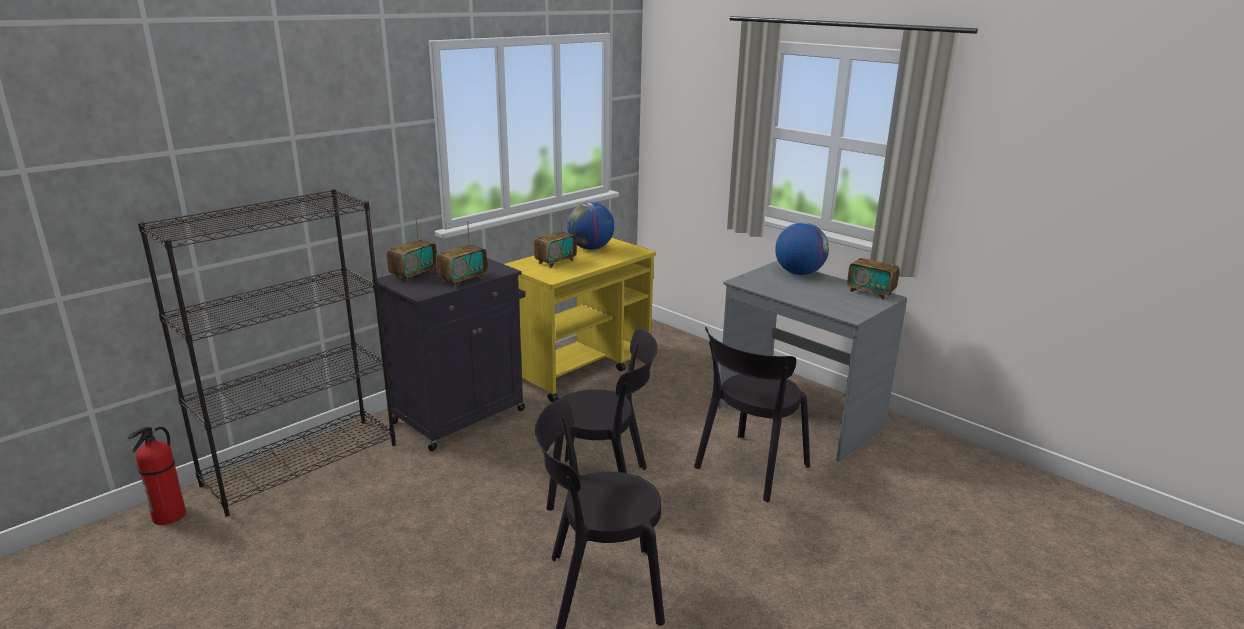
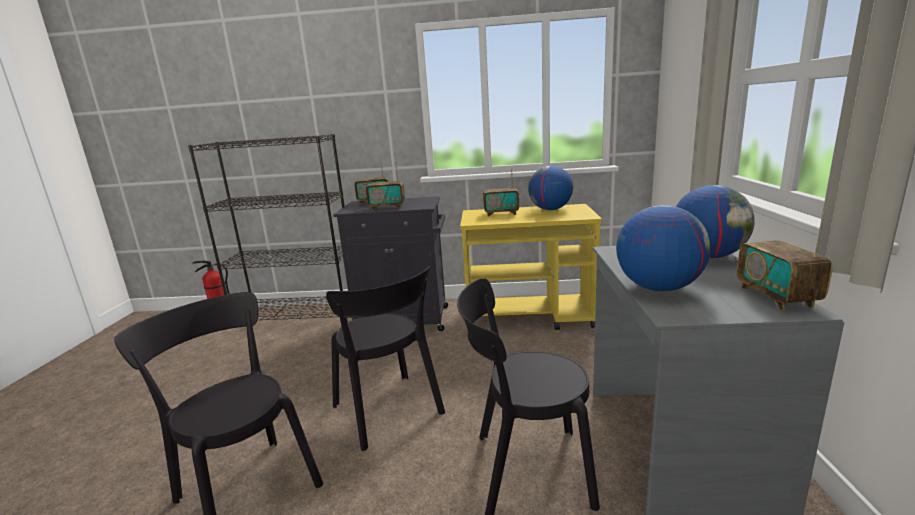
camera: 50 degrees right, 5 degrees down
(818, 302) = (658, 288): none -> globe

